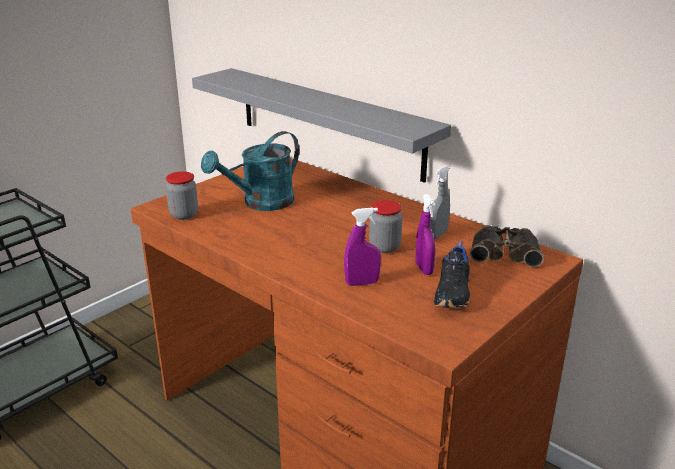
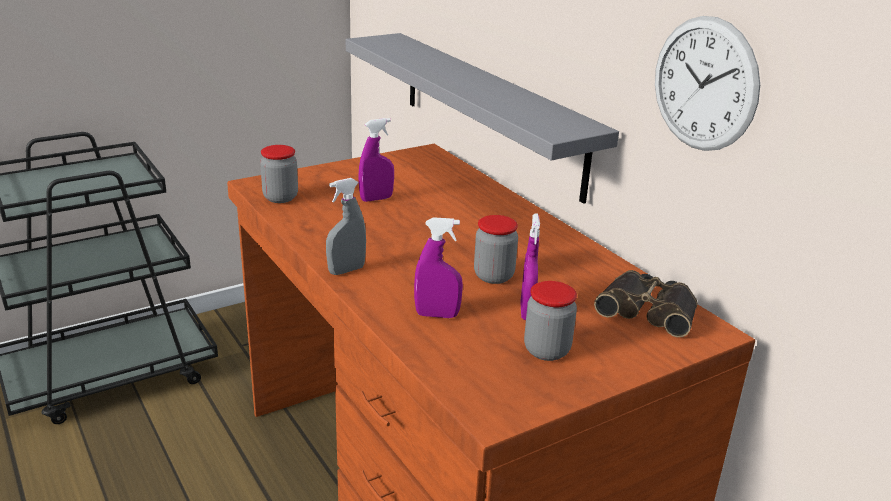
camera: 15 degrees right, 0 degrees up
(261, 203) = (376, 199): turquoise watering can -> purple spray bottle
(437, 235) = (571, 273): grey spray bottle -> grey spray bottle (346, 270)
(454, 293) = (546, 350): black shoe -> jar
(521, 83) = (704, 84): none -> wall clock

